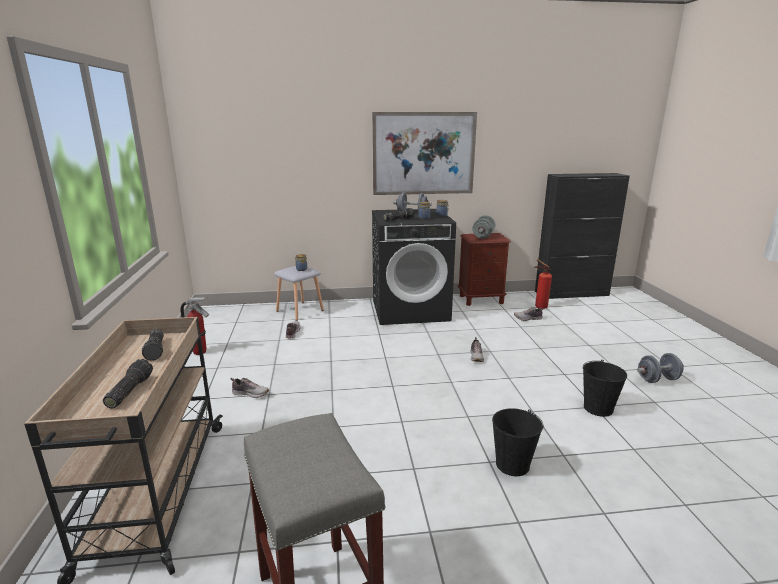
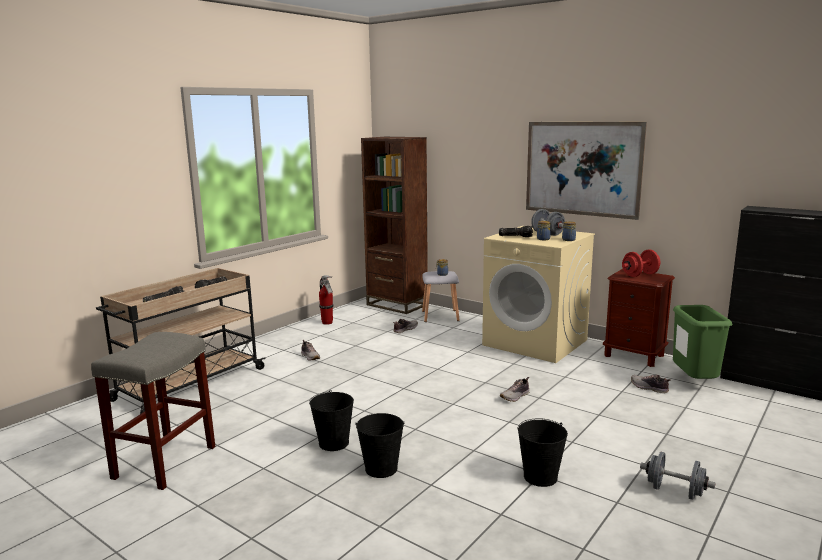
camera: 45 degrees right, 5 degrees down
(240, 312) = (397, 305): none -> brown bookcase
(410, 310) = (536, 342): black washing machine -> beige washing machine
(437, 465) = (334, 443): none -> black bucket
(483, 236) = (640, 275): grey dumbbell -> red dumbbell
(539, 306) = (693, 383): fire extinguisher -> green trash can

